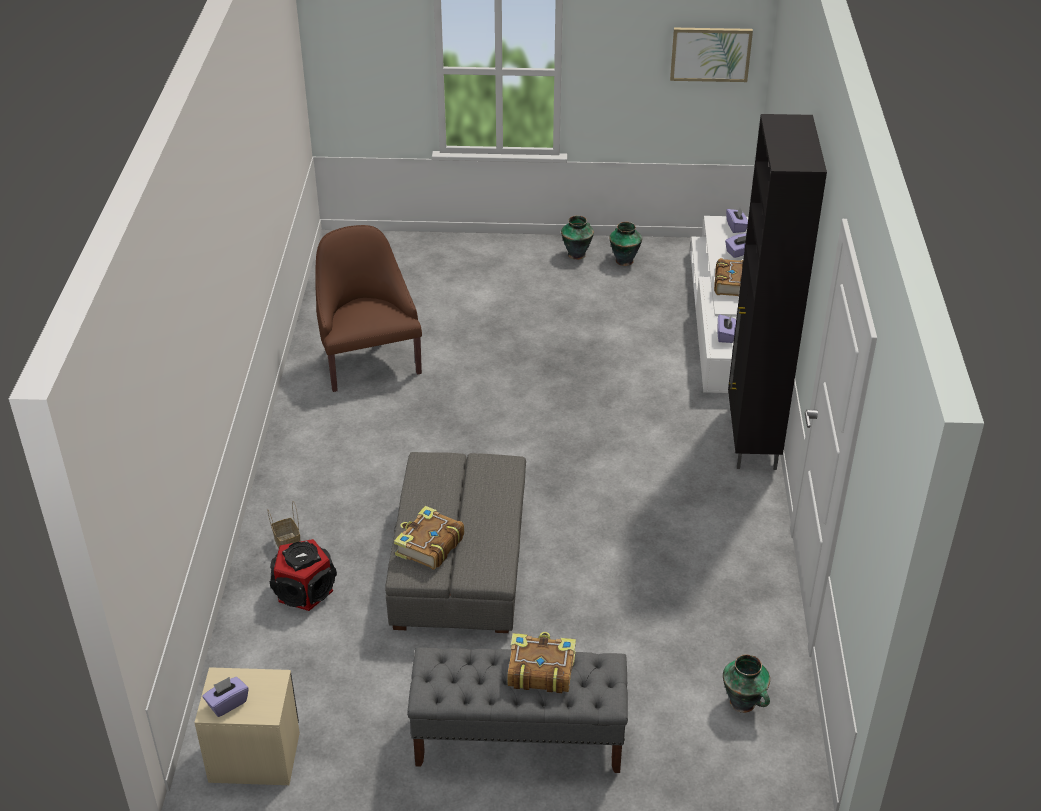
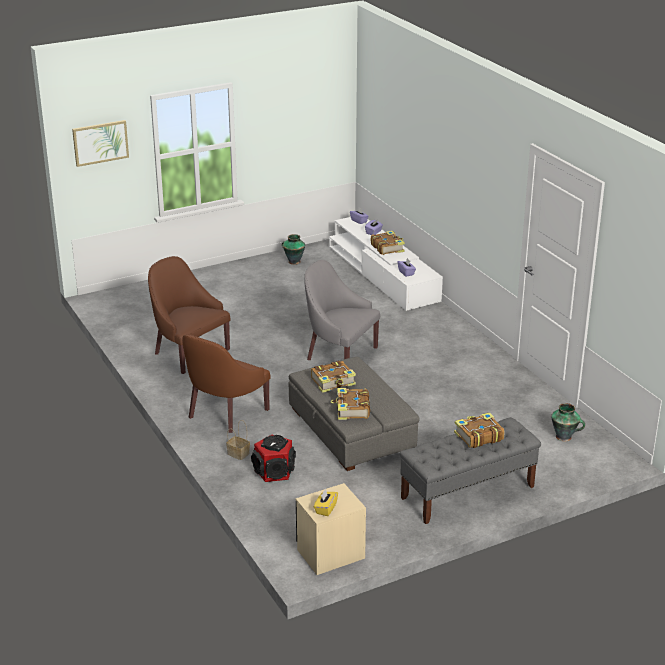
camera: 30 degrees left, 10 degrees down
(227, 703) = (325, 509): purple tissue box -> yellow tissue box
(328, 472) = (224, 413): none -> brown armchair
(448, 489) = (333, 382): none -> book
(551, 433) = (339, 354): none -> grey armchair
(577, 254) = (262, 265): vase -> none
(710, 54) = (322, 112): picture -> picture (100, 142)
(751, 439) = (453, 324): black cabinet -> none

